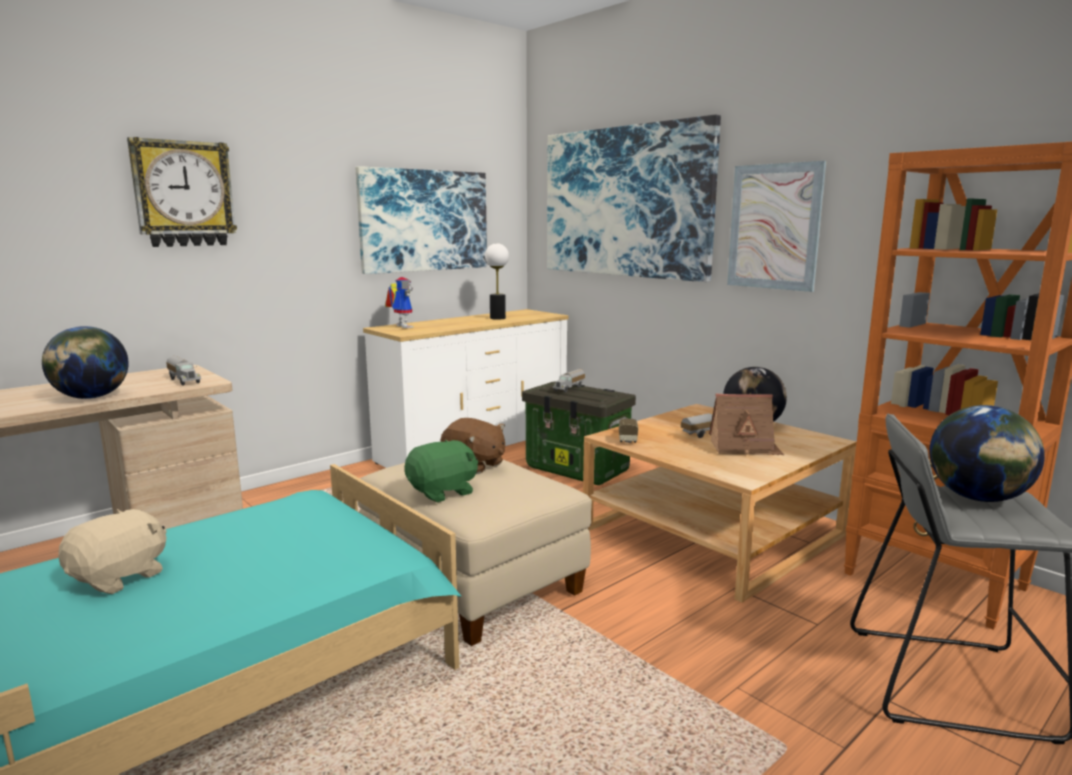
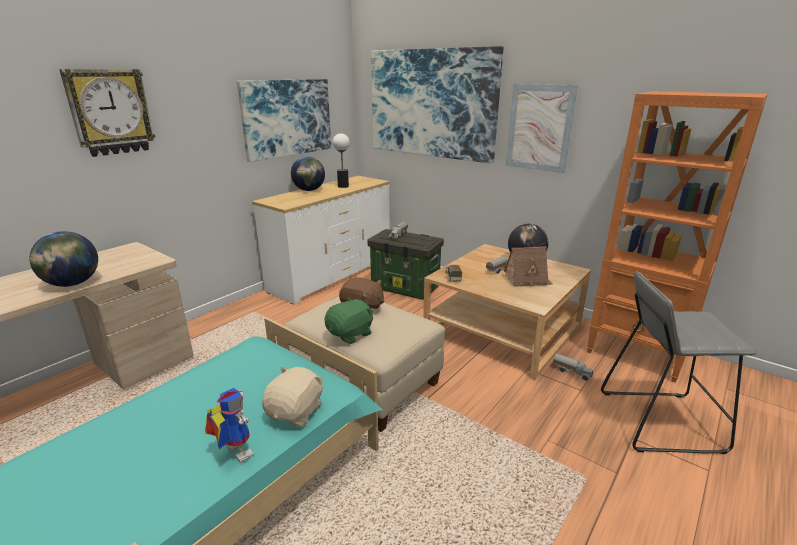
camera: 10 degrees left, 10 degrees up
(120, 577) = (150, 432): beige plush toy -> beige plush toy (296, 412)
(184, 380) = (137, 260): toy truck -> toy truck (572, 372)
(400, 327) = (279, 199): toy robot -> toy robot (233, 452)
(978, 498) = (686, 320): globe -> globe (309, 190)

